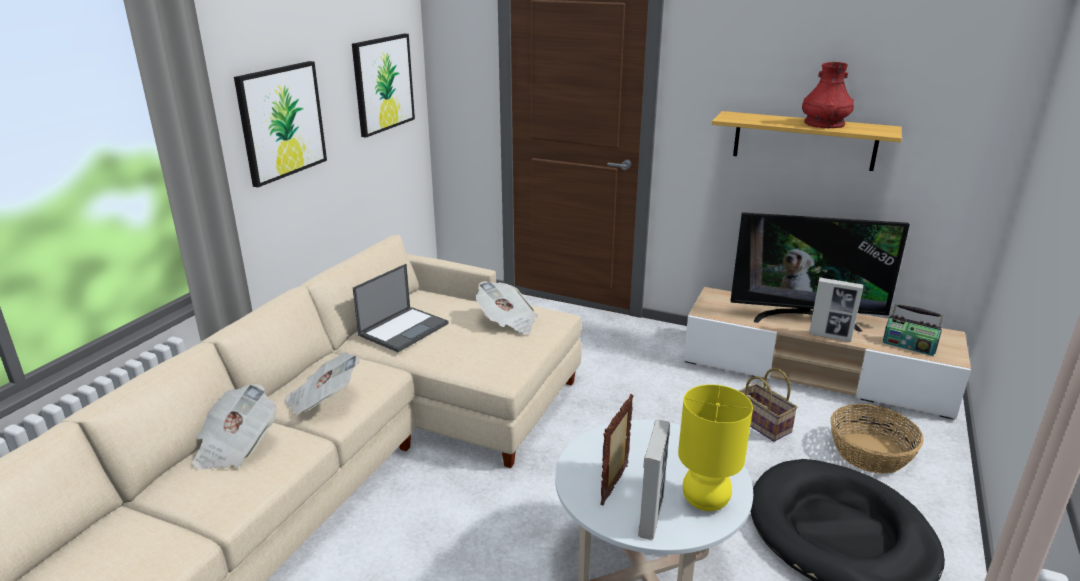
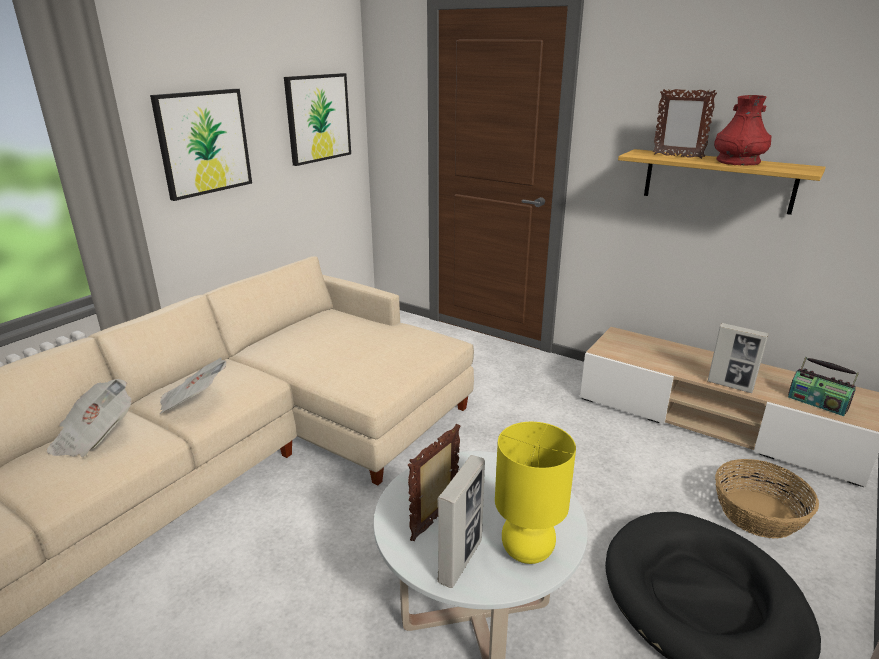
camera: 10 degrees right, 0 degrees up
(404, 329) = (298, 342): laptop -> none
(507, 322) = (397, 344): newspaper -> none
(764, 425) = (647, 470): basket -> none
(767, 119) = (677, 156): none -> picture frame
(804, 318) = (707, 365): television -> none

